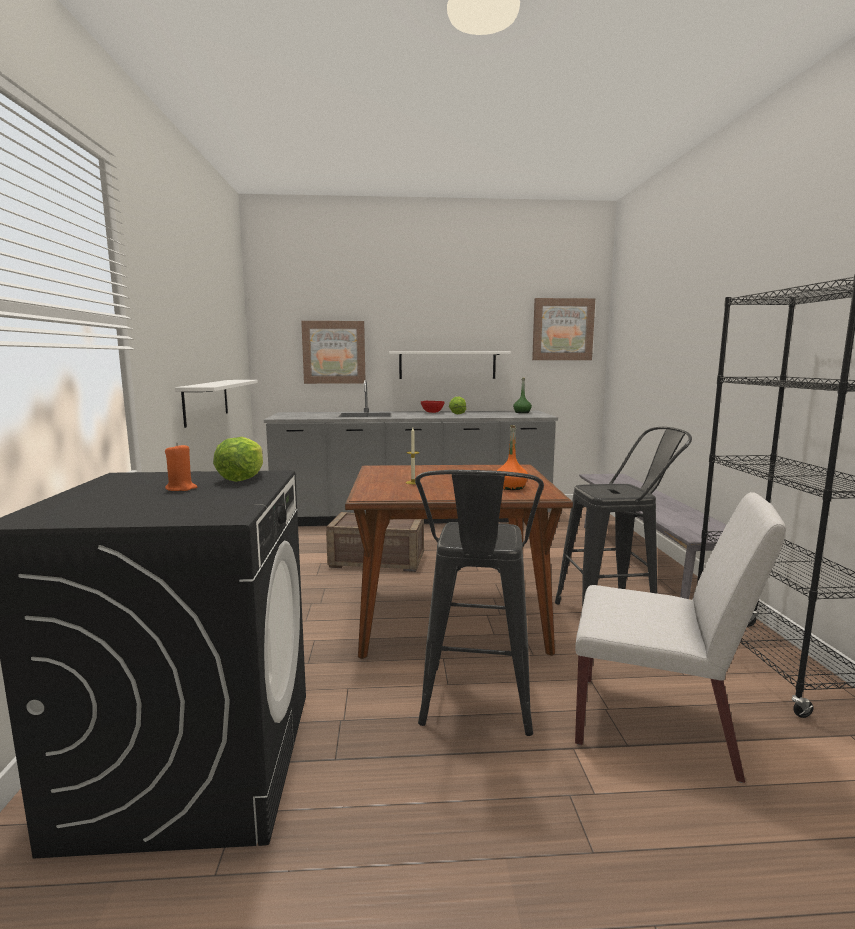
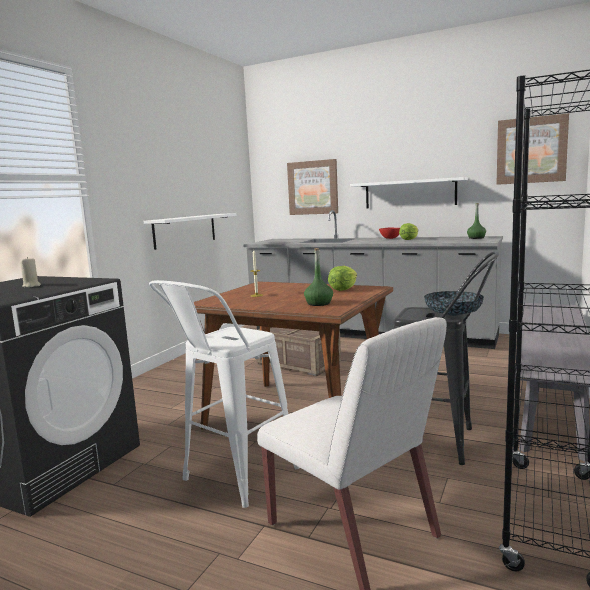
camera: 30 degrees right, 0 degrees up
(181, 488) = (31, 286): orange candle -> beige candle
(242, 478) = (76, 282): lettuce -> lettuce (343, 289)
(475, 708) = (232, 479): black stool -> white stool
(511, 487) = (319, 303): orange bottle -> green bottle
(638, 490) = (453, 316): none -> bowl

